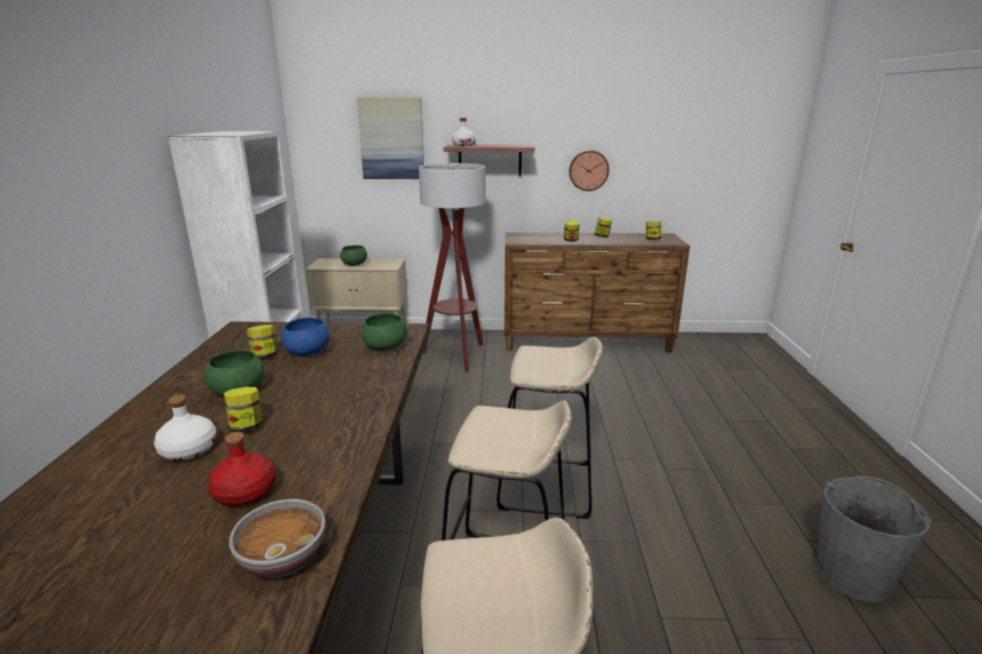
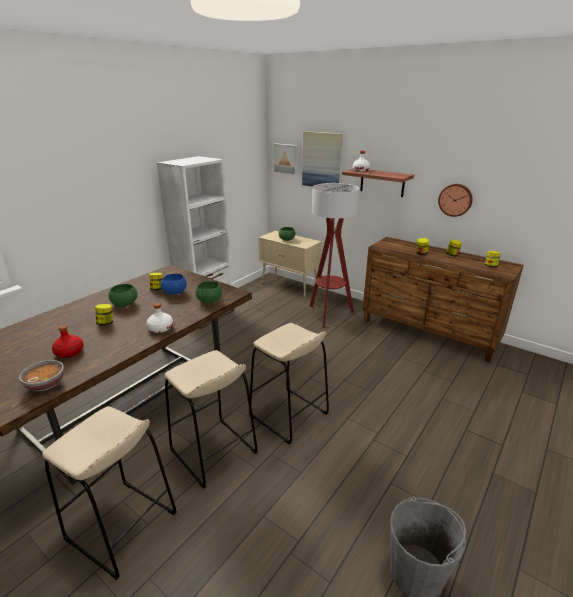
camera: 35 degrees right, 5 degrees up
(188, 450) = (77, 326): white bottle -> white bottle (160, 328)
(328, 143) = (286, 159): none -> picture

